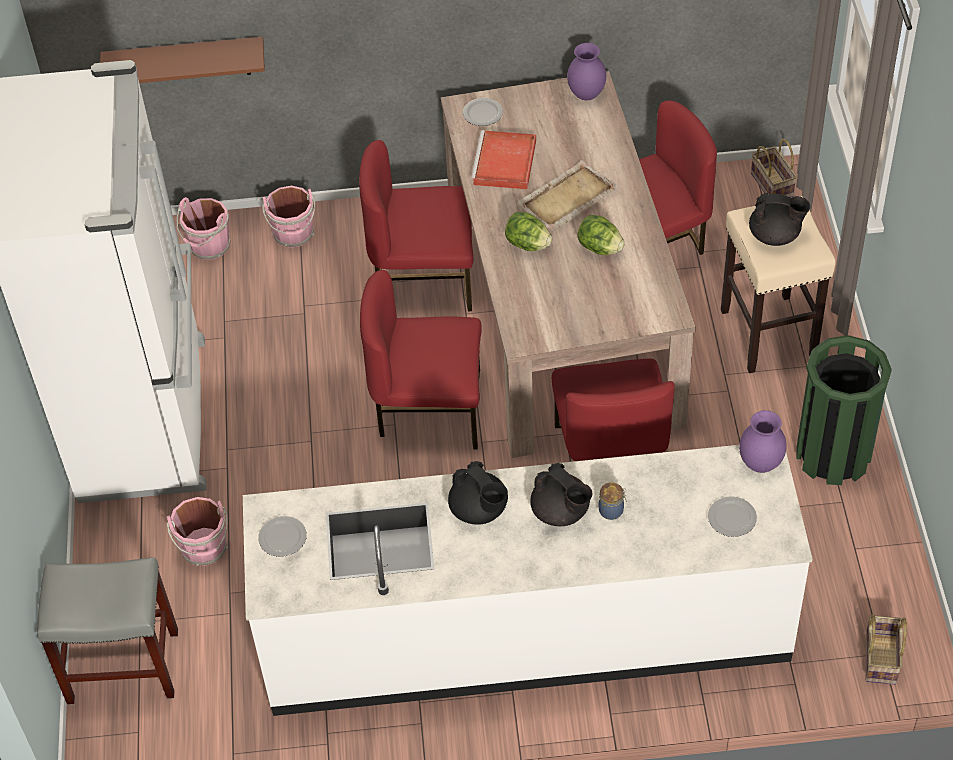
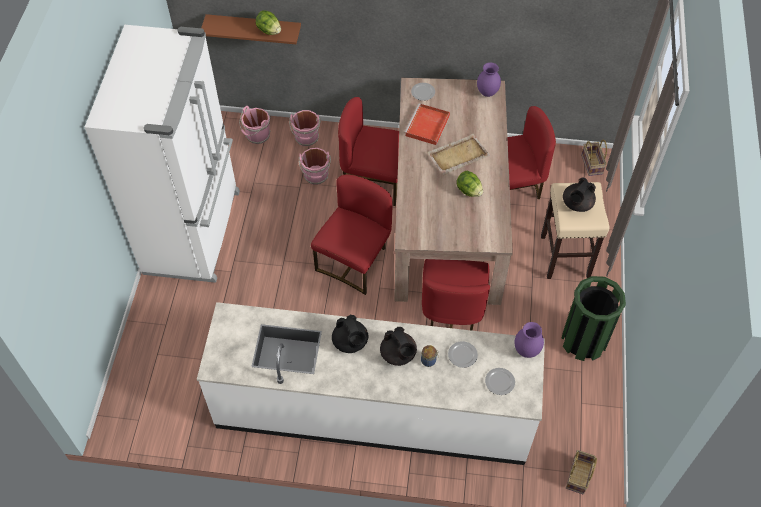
camera: 10 degrees right, 5 degrees up
(124, 666) = (141, 378): grey stool -> none
(205, 549) = (205, 318): pink bucket -> pink bucket (316, 176)
(283, 538) = (231, 334): plate -> plate (462, 355)
(429, 409) = (355, 261): red chair -> red chair turned 105 degrees clockwise
(528, 244) = (427, 180): lettuce -> lettuce (269, 31)
(775, 235) = (577, 204): black teapot -> black teapot turned 105 degrees clockwise

